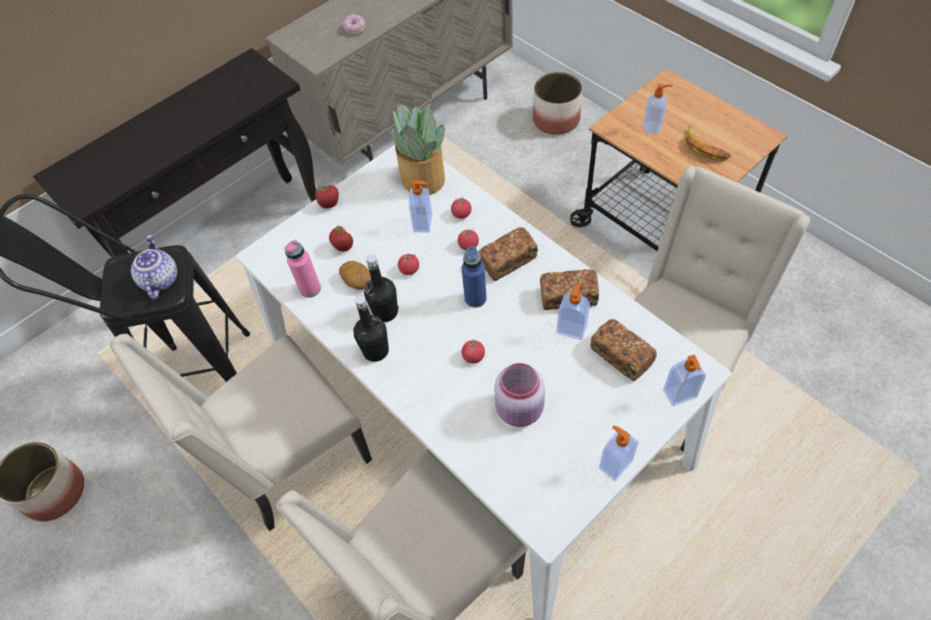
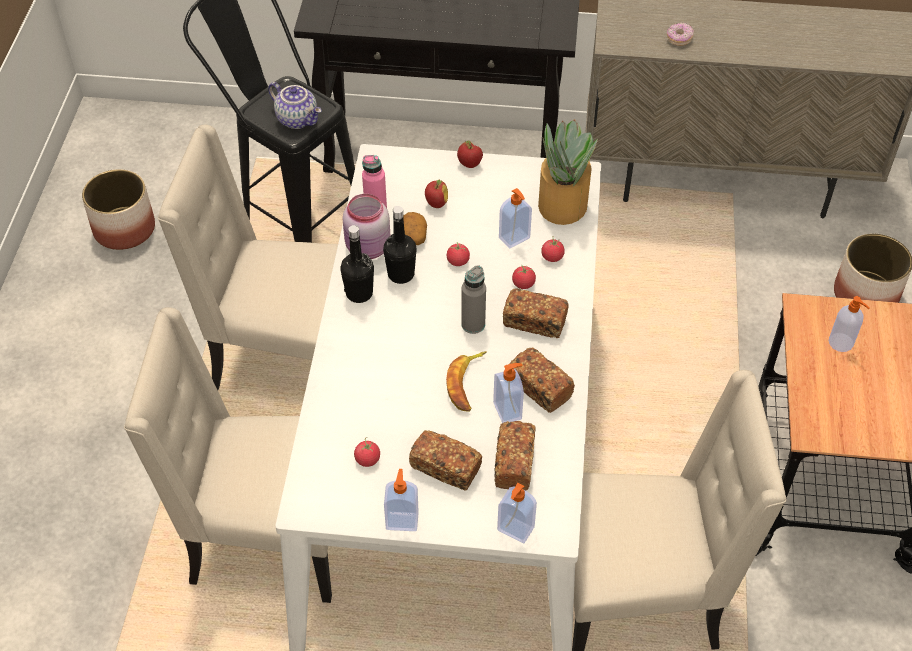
camera: 45 degrees right, 5 degrees down
(159, 280) = (298, 119): teapot -> teapot turned 90 degrees clockwise
(473, 356) = (415, 360): tomato -> tomato (367, 459)
(475, 298) = (473, 324): blue bottle -> grey bottle
(520, 410) = (394, 424): pink jar -> pink jar (368, 249)
(589, 402) = (446, 467): none -> bread
(705, 148) = (863, 402): banana -> banana (467, 384)

